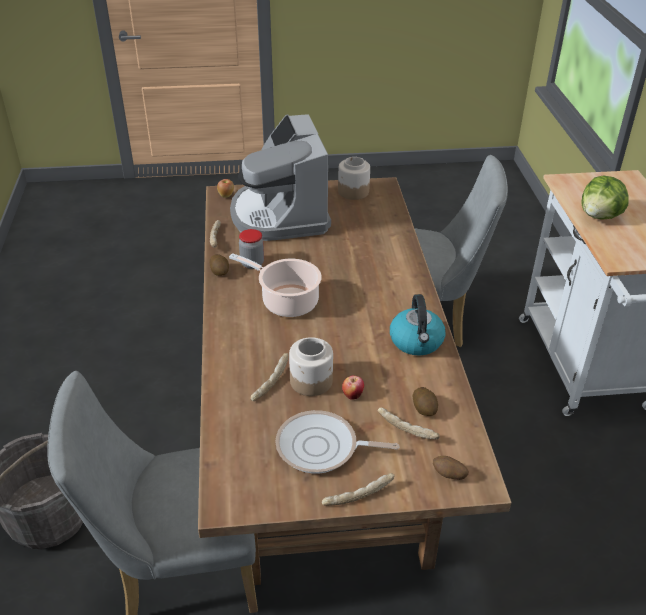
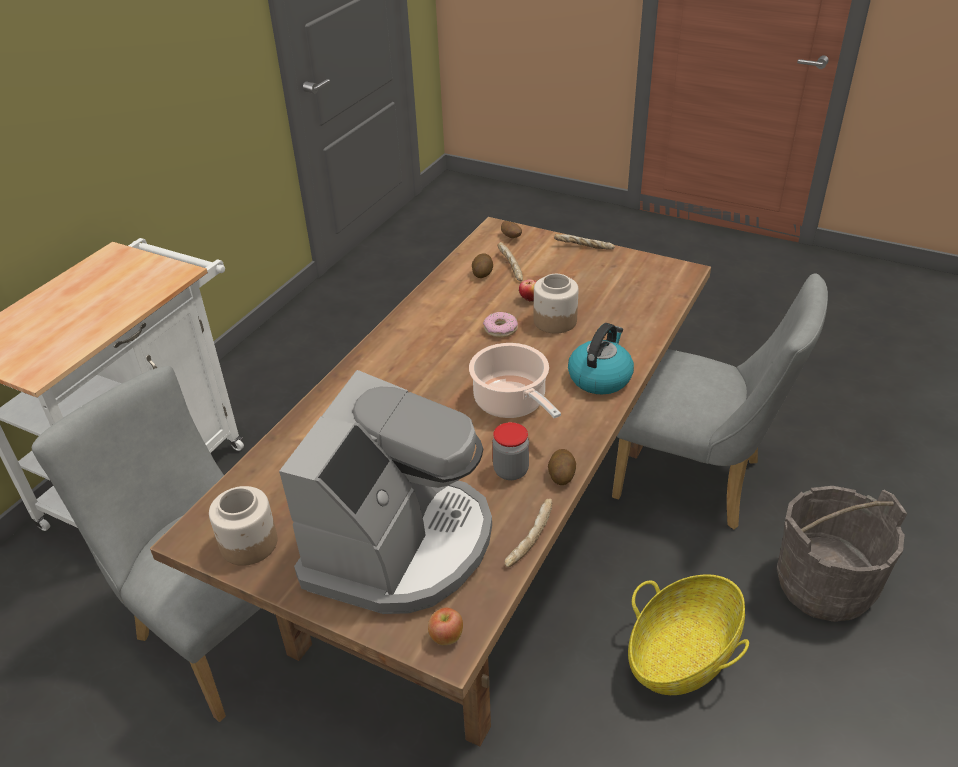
camera: 145 degrees left, 0 degrees up
(145, 422) = (682, 654): none -> basket
(270, 381) = (593, 333): bread -> none
(322, 448) = (587, 277): frying pan -> none
(348, 354) = (500, 329): none -> donut
(416, 342) = (427, 318): kettle -> kettle (600, 377)
(600, 216) = (100, 316): lettuce -> none

